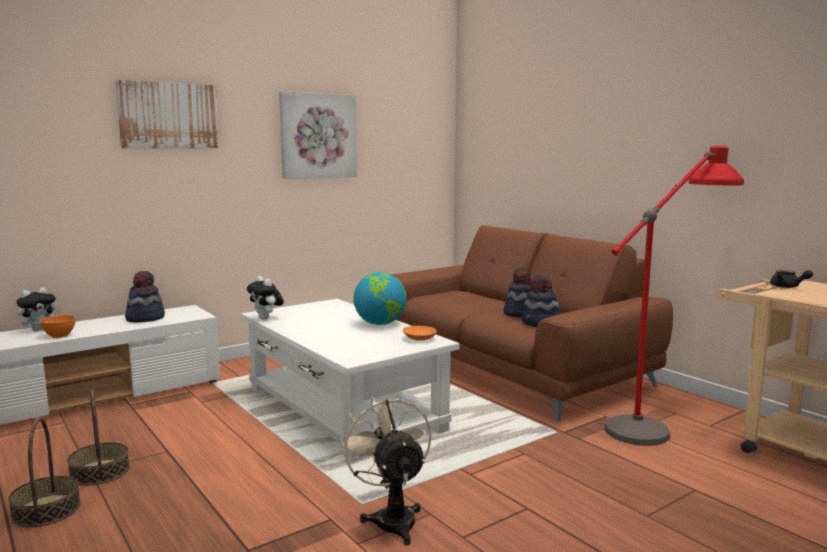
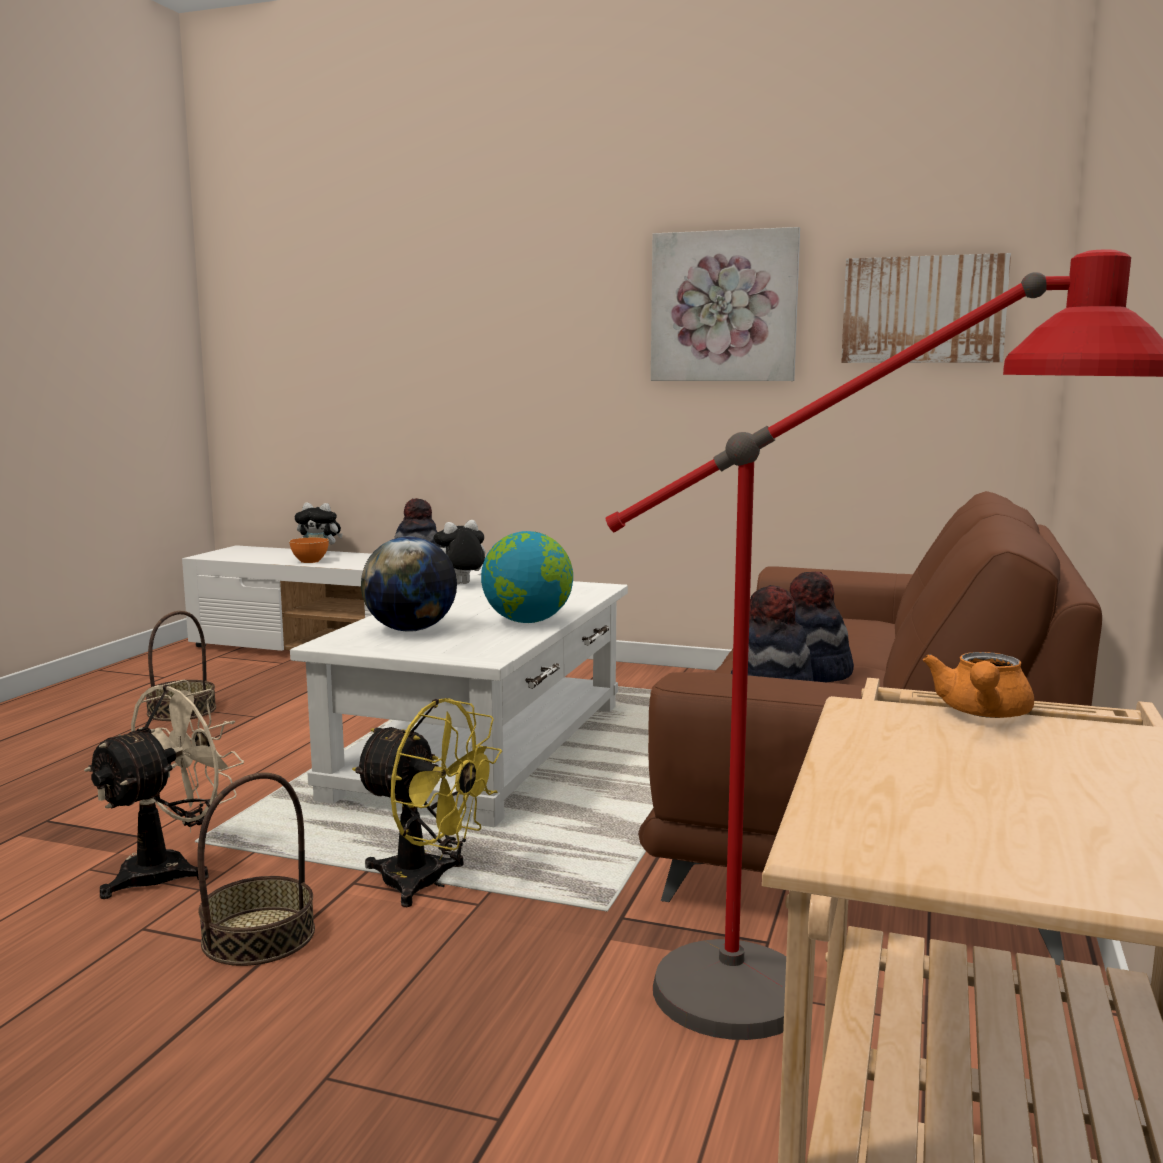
camera: 55 degrees right, 0 degrees up
(46, 510) = (87, 721): basket -> basket (258, 936)
(169, 115) = (489, 285): picture -> picture (923, 310)
(266, 318) = (460, 585): plush toy -> plush toy turned 45 degrees clockwise
(354, 342) = (411, 630): none -> globe
(420, 338) = (483, 649): orange bowl -> none
(491, 458) = (427, 883): none -> yellow fan
(788, 287) = (981, 713): black teapot -> orange teapot

